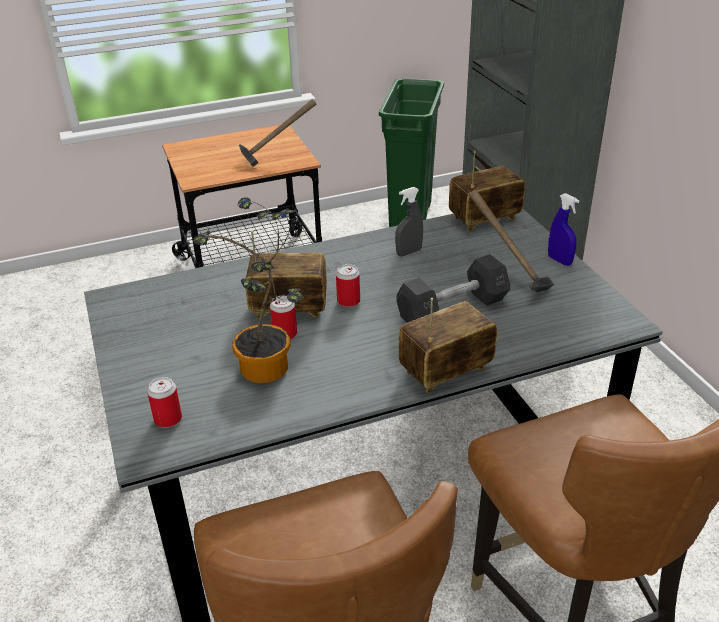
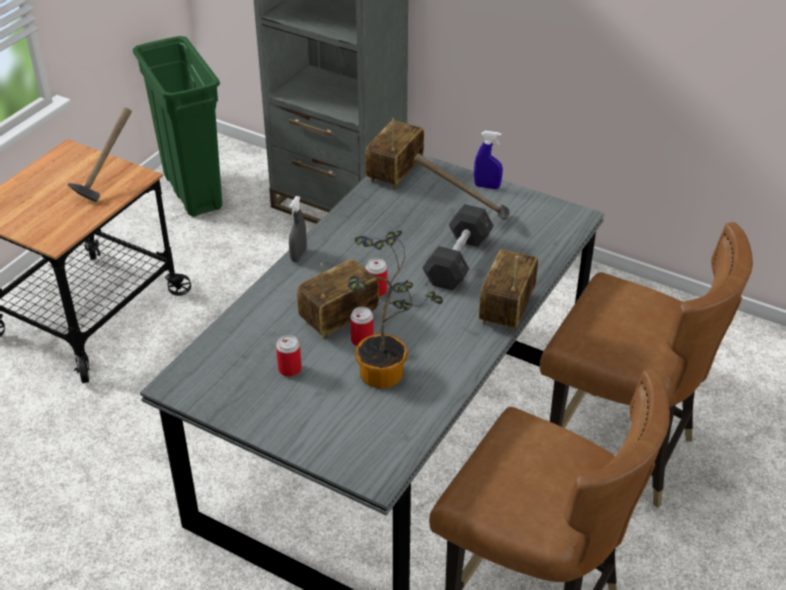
camera: 40 degrees left, 5 degrees up
(168, 419) = (362, 447): can -> can (290, 369)
(409, 252) = (372, 228): grey spray bottle -> grey spray bottle (298, 255)

